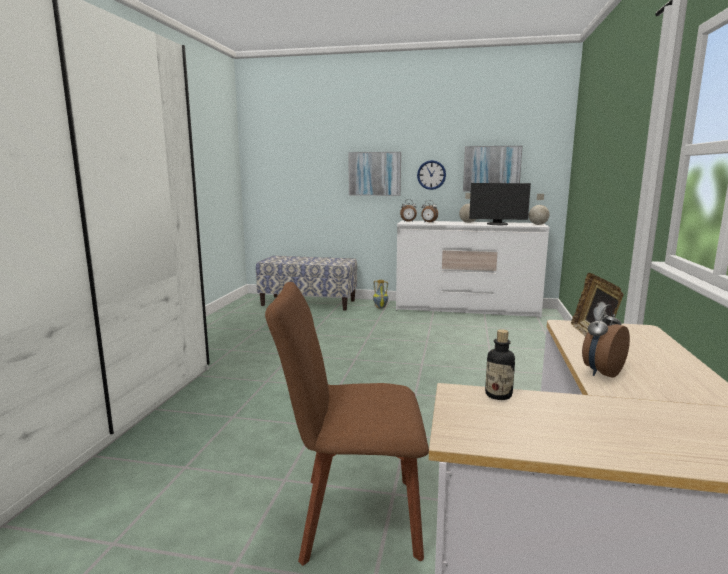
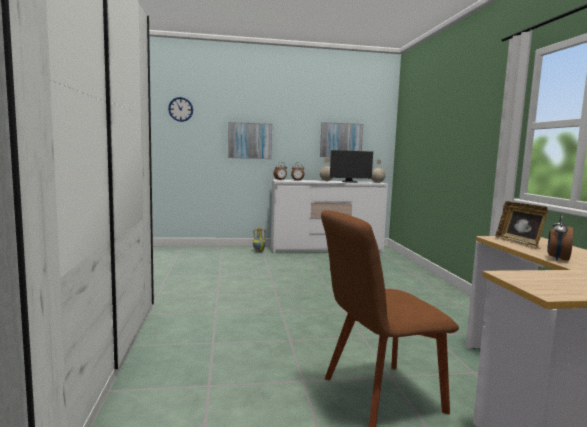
camera: 20 degrees left, 5 degrees down
(308, 303) = (194, 251): bench -> none
(431, 175) = (295, 143): wall clock -> wall clock (180, 109)
(498, 395) = (528, 273): bottle -> none

